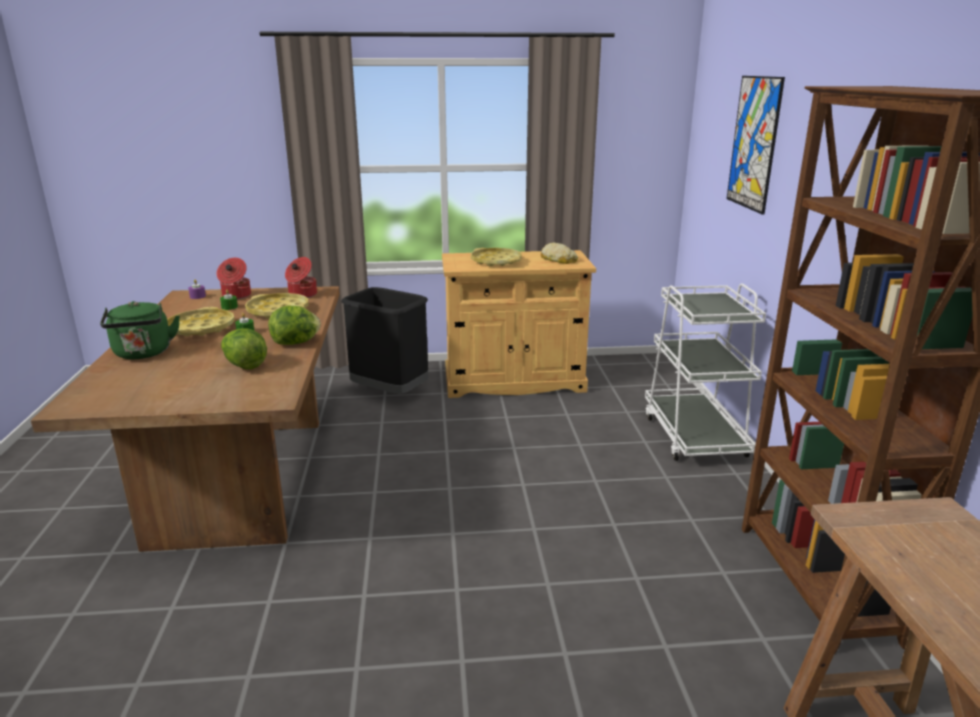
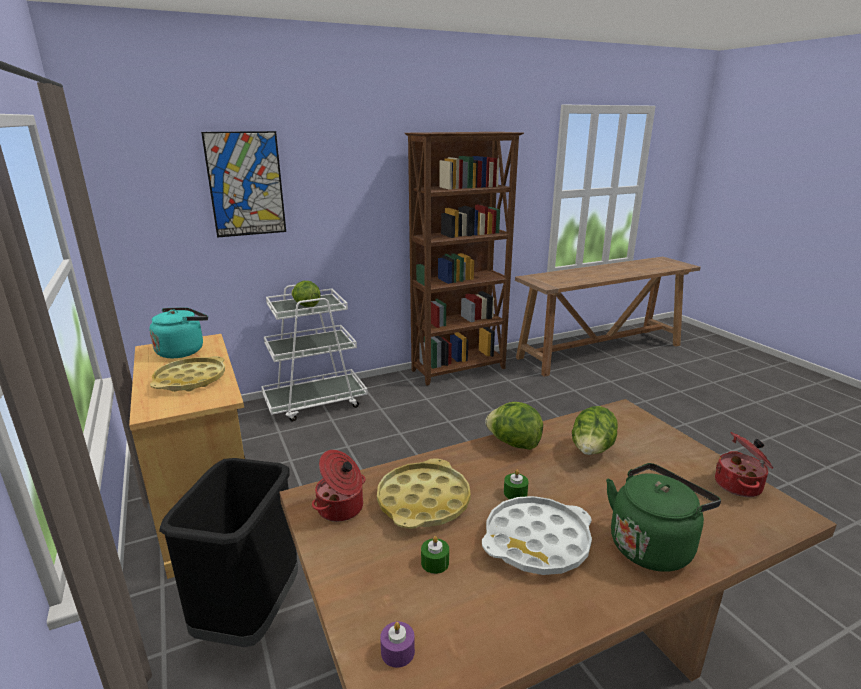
camera: 110 degrees left, 0 degrees up
(201, 328) = (537, 542): yellow tray -> white tray
(236, 296) = (373, 588): cooking pot -> cooking pot (739, 485)
(558, 259) = (183, 351): bread -> turquoise kettle
(708, 306) = (306, 305): none -> lettuce

